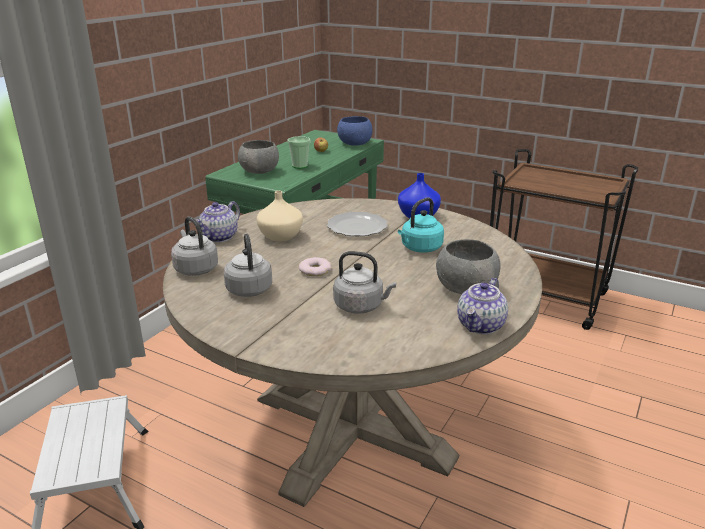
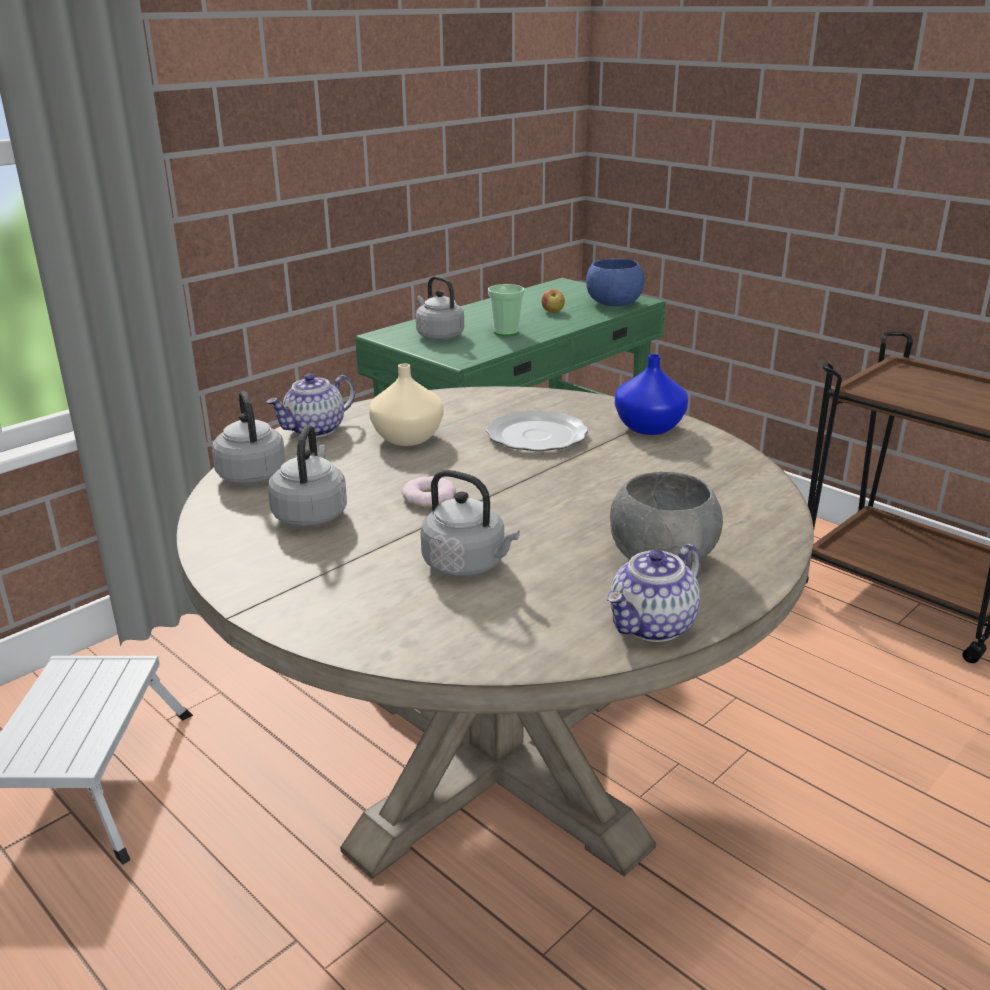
camera: 15 degrees right, 0 degrees up
(259, 171) = (438, 335): grey bowl -> grey kettle
(420, 248) = (621, 481): turquoise kettle -> none

